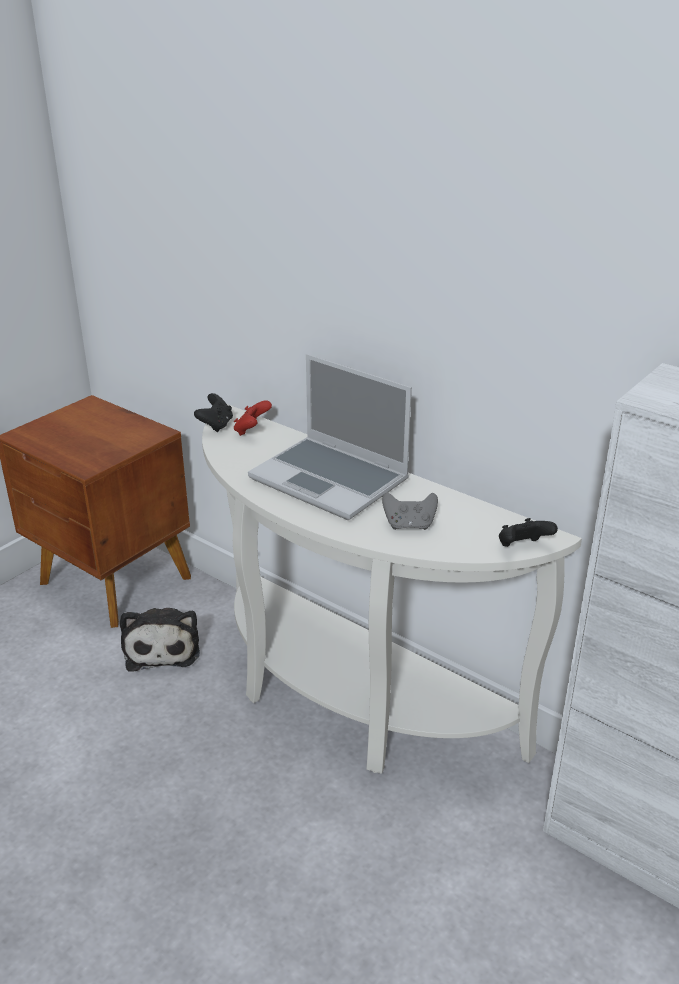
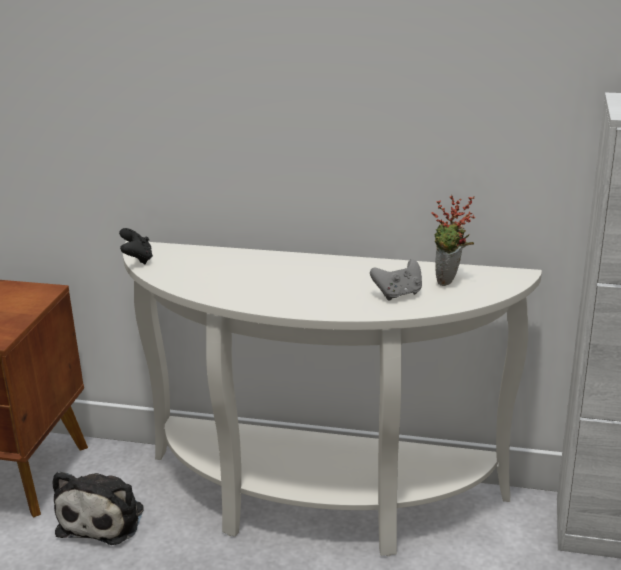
camera: 25 degrees left, 5 degrees down
(162, 647) = (104, 518): plush toy -> plush toy turned 45 degrees clockwise
(251, 430) = (177, 256): red game controller -> none
(331, 480) = (294, 277): laptop -> none
(472, 525) = (450, 281): none -> potted plant
(522, 547) = (505, 287): black game controller -> none

